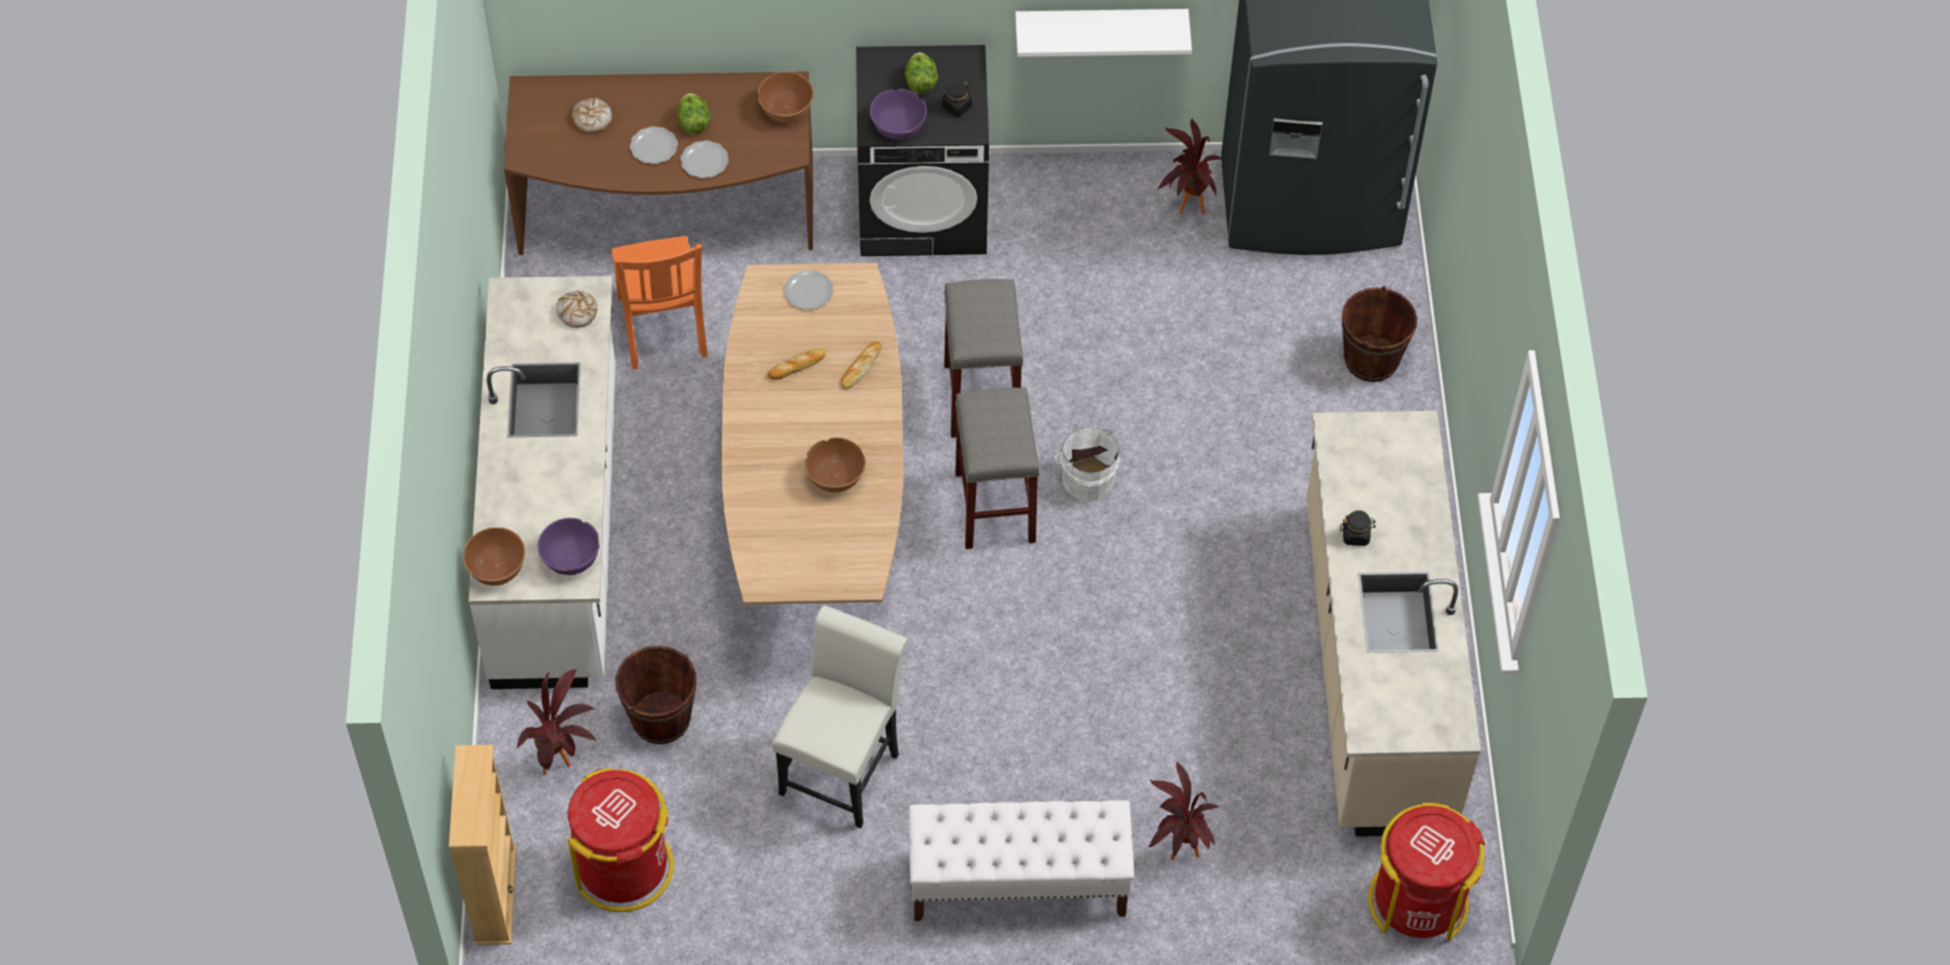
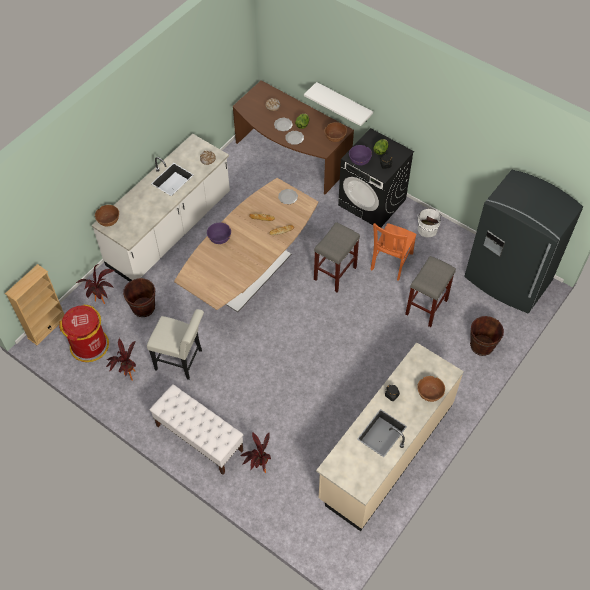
camera: 40 degrees right, 0 degrees up
(571, 558) = (132, 232): purple bowl -> purple bowl (219, 238)
(662, 329) = (256, 190): orange chair -> orange chair (391, 262)
(835, 477) = (239, 260): brown bowl -> brown bowl (429, 393)
(843, 766) = (182, 361): white chair -> white chair turned 45 degrees clockwise
(996, 508) = (307, 311): grey stool -> grey stool (426, 308)
(1086, 477) = (345, 321): white bucket -> white bucket (427, 229)
(1101, 24) = (457, 165): white shelf -> white shelf (344, 103)
(1186, 212) = (460, 256): potted plant -> potted plant (127, 375)
(1418, 900) = (326, 545): red trash can -> none

